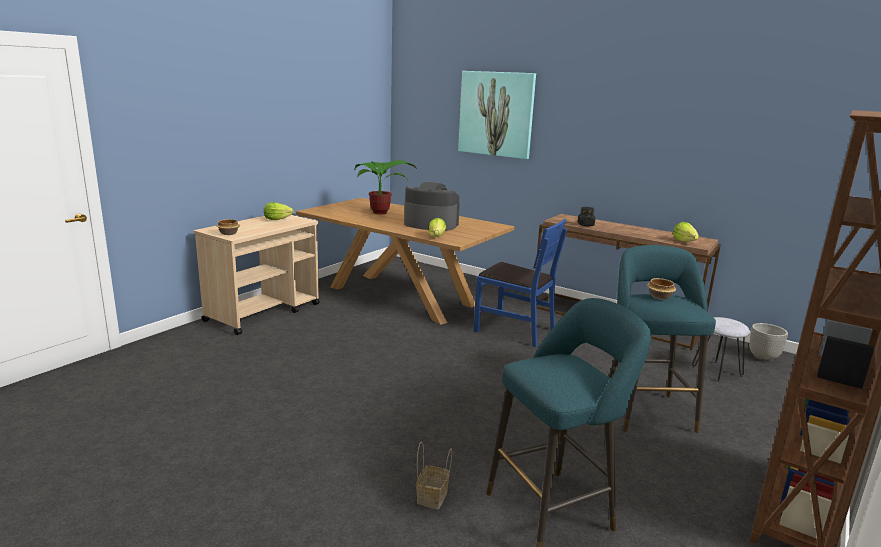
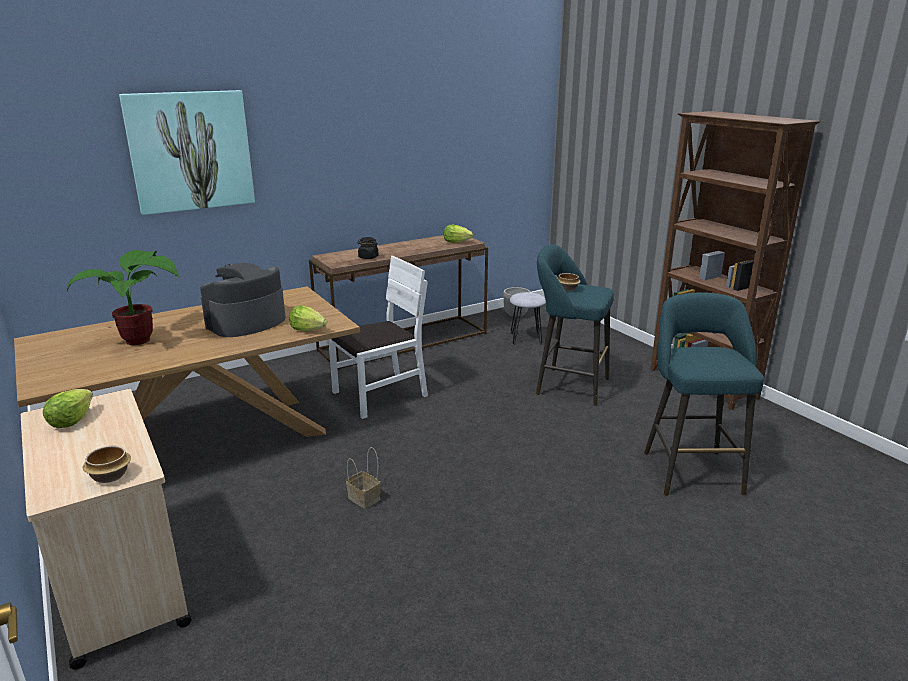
camera: 65 degrees left, 5 degrees up
(432, 498) = (666, 526): basket -> basket (365, 499)
(514, 329) = (380, 395): blue chair -> white chair

